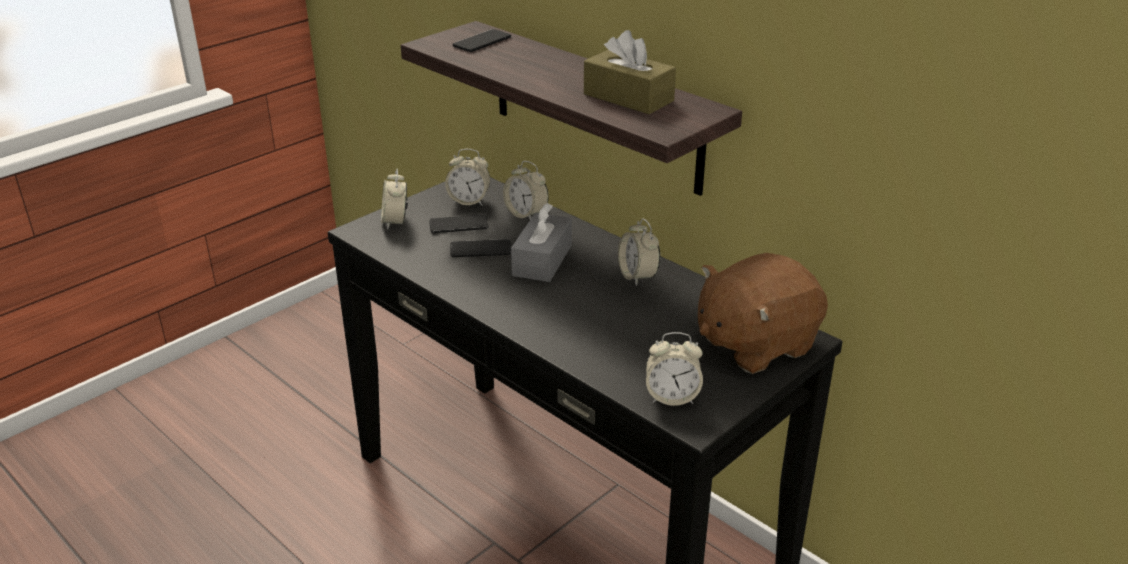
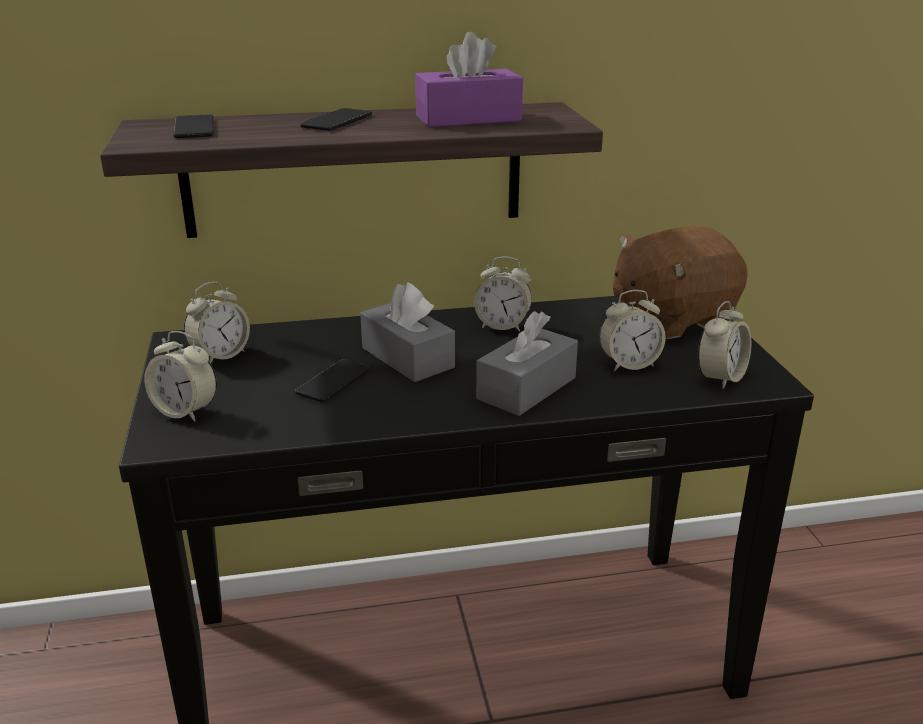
camera: 55 degrees left, 5 degrees down
(458, 225) = (261, 377): phone -> phone (337, 121)
(526, 214) = (303, 336): alarm clock -> alarm clock (629, 364)
(553, 319) = (526, 388): none -> grey tissue box
(628, 97) = (468, 118): brown tissue box -> purple tissue box
(754, 344) = (671, 318): brown plush toy -> brown plush toy turned 60 degrees clockwise

